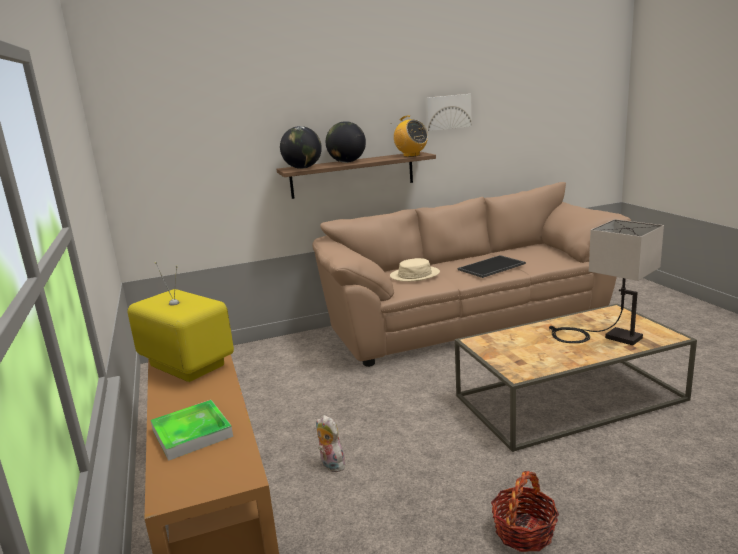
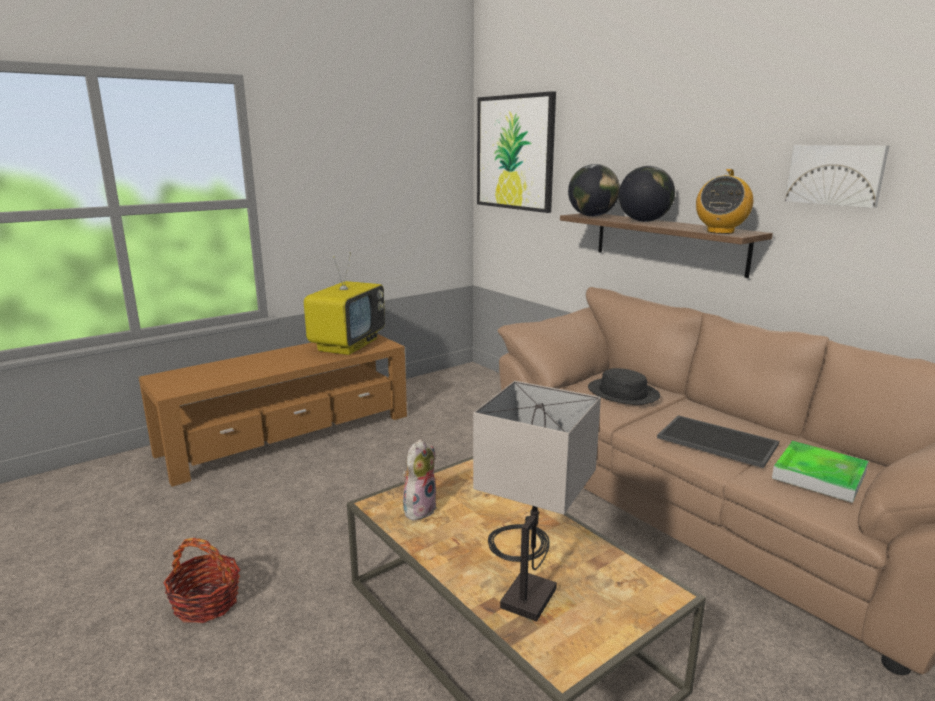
camera: 70 degrees right, 0 degrees up
(166, 130) = (515, 153): none -> picture
(192, 433) = (237, 367): tray -> tray (819, 475)
(330, 465) = (323, 475): plush toy -> plush toy (419, 508)
(414, 275) = (623, 393): beige hat -> black hat

